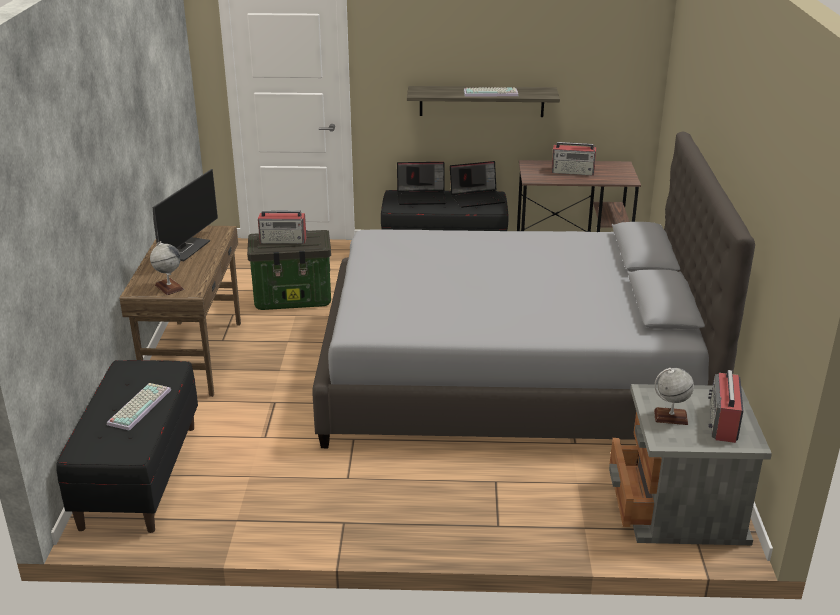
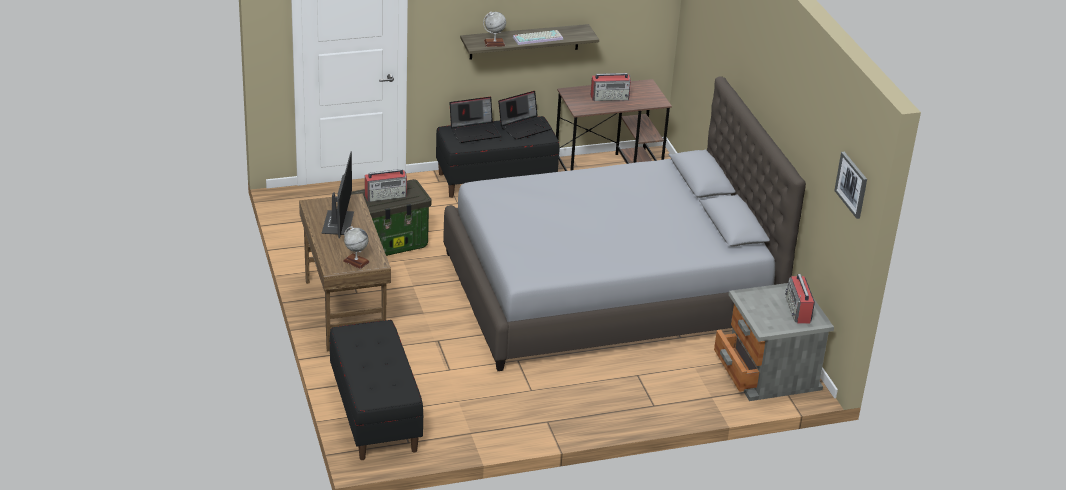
camera: 20 degrees left, 5 degrees up
(139, 406) = (382, 361): keyboard -> none
(670, 417) = (764, 311): globe -> globe (494, 43)
(812, 230) = (852, 184): none -> picture

